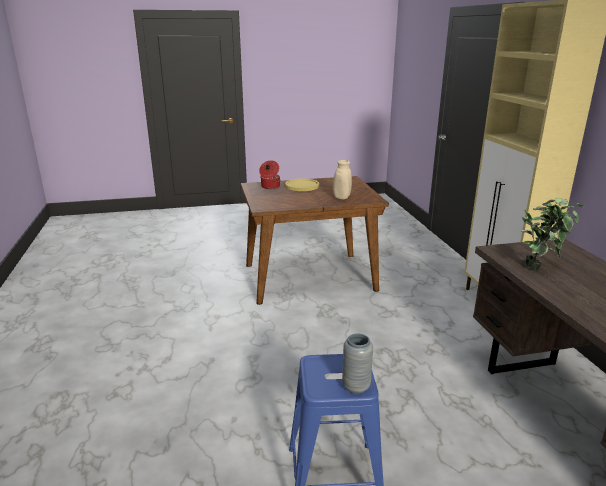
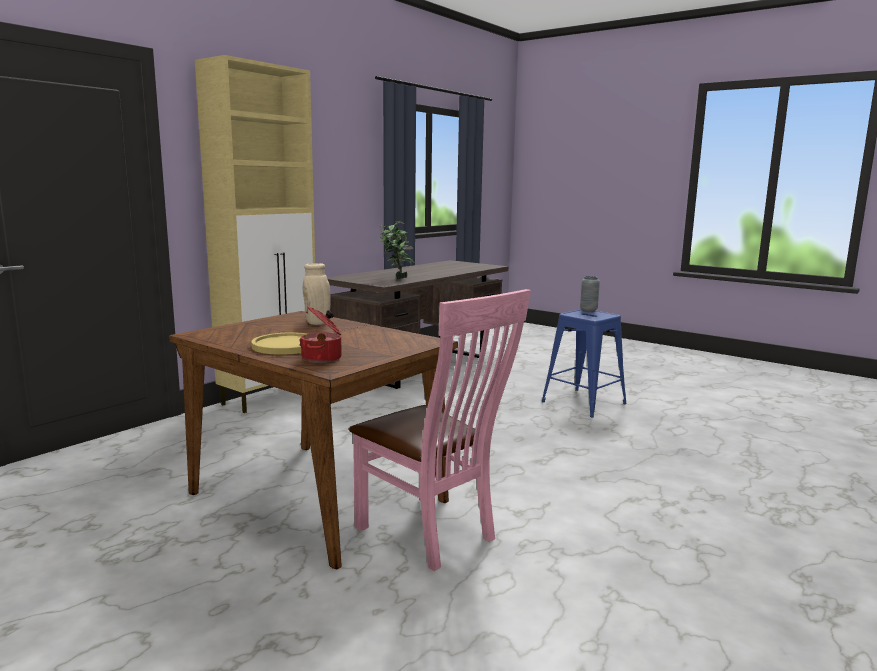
camera: 130 degrees left, 10 degrees down
(237, 289) = (432, 535): none -> pink chair

